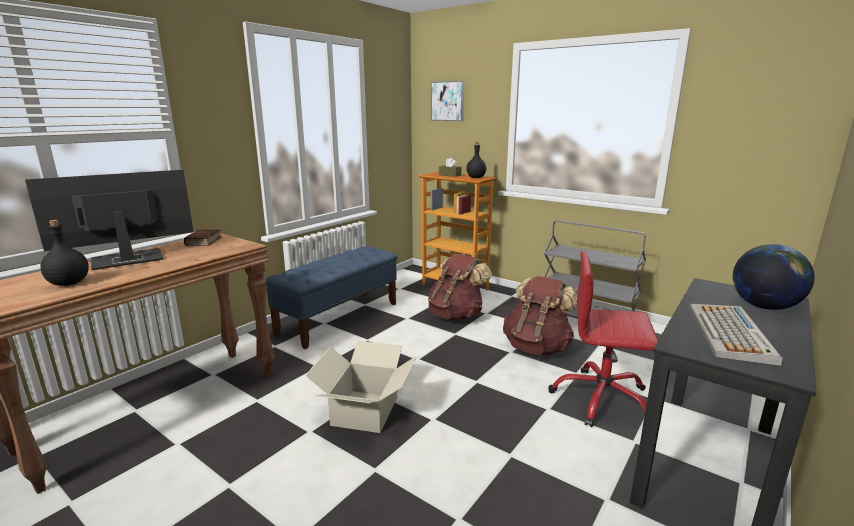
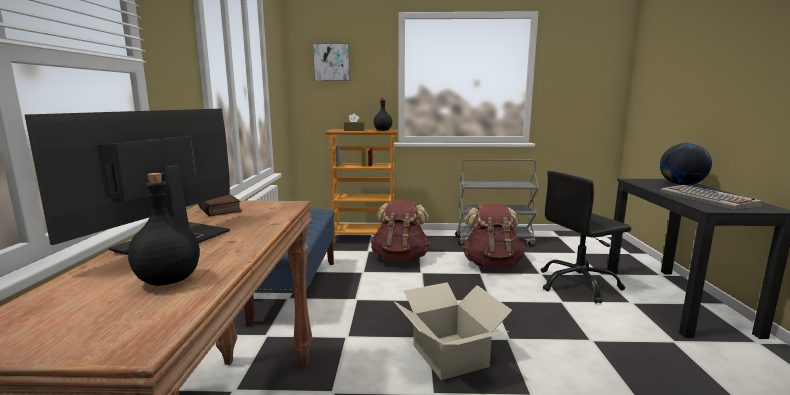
camera: 35 degrees left, 5 degrees down
(601, 399) = (578, 284): red office chair -> black office chair

